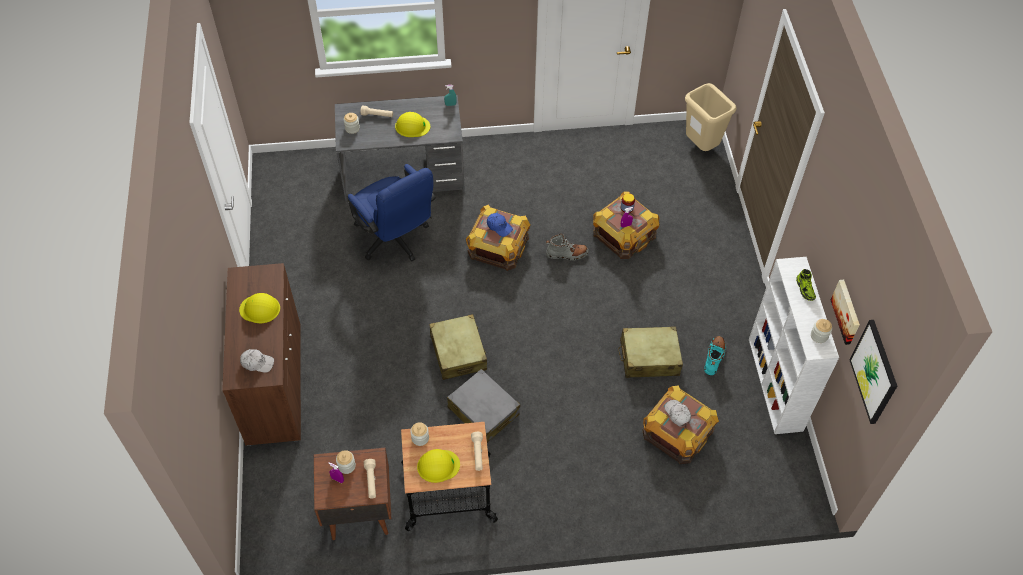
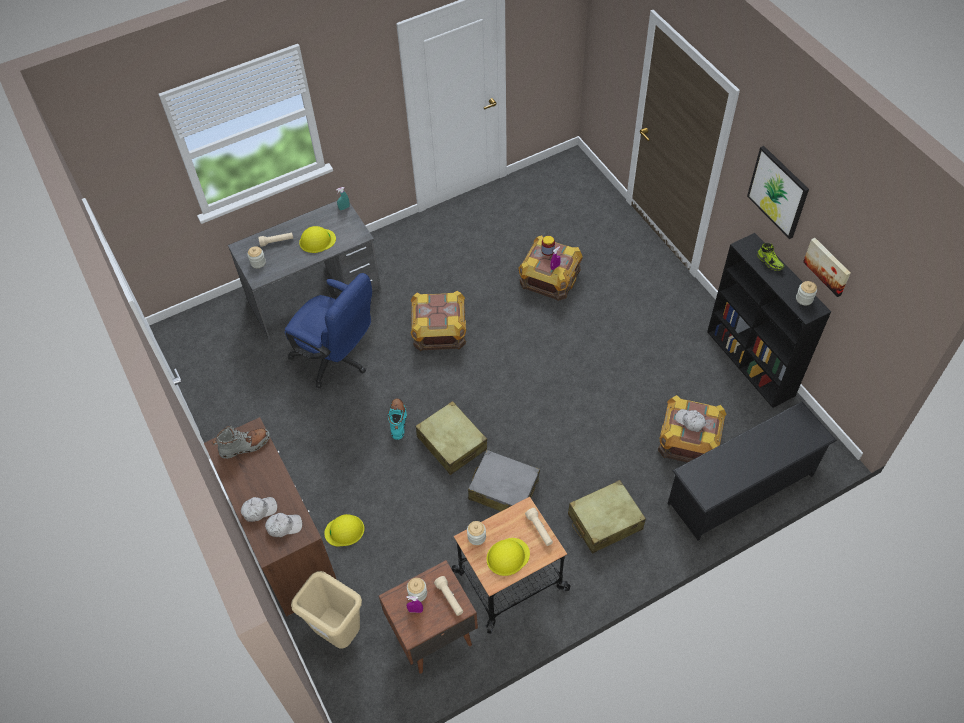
camera: 20 degrees left, 0 degrees up
(244, 341) = (259, 510): none -> white cap
(260, 309) = (259, 471): yellow hard hat -> yellow hard hat (344, 530)
(499, 226) = (438, 309): blue cap -> none
(567, 254) = (507, 314): grey boot -> grey boot (245, 446)
(649, 358) = (629, 381): beige suitcase -> beige suitcase (604, 522)
(701, 147) = (578, 175): beige trash can -> beige trash can (339, 633)
(703, 497) = (741, 489): none -> black shoe rack
(714, 357) = (686, 359): turquoise boot -> turquoise boot (398, 421)
(775, 385) = (751, 364): white bookcase -> black bookcase
(874, 372) = (885, 310): picture -> picture (778, 192)

